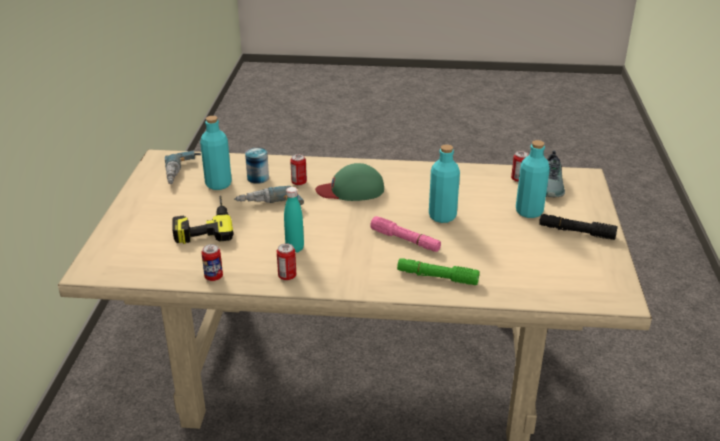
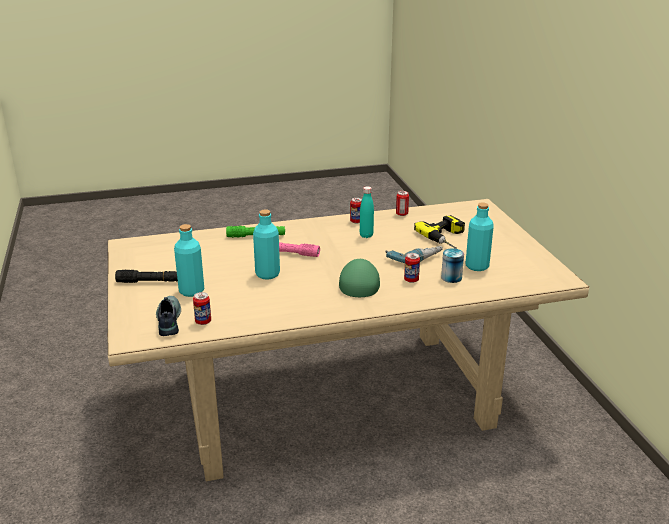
camera: 160 degrees right, 5 degrees down
(183, 173) = (519, 270): power drill -> none
(351, 190) = (359, 282): green cap -> green cap turned 60 degrees counterclockwise

